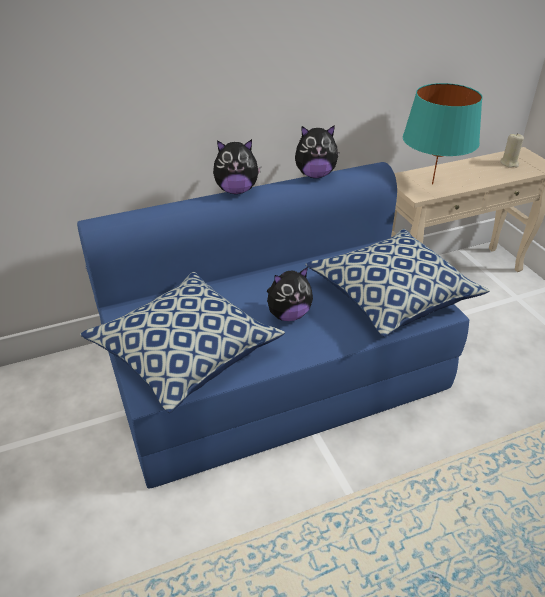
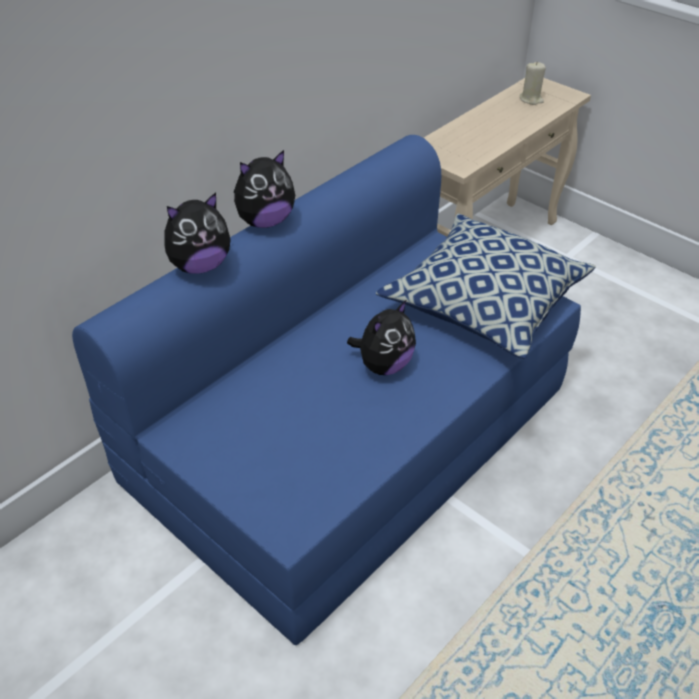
camera: 25 degrees left, 5 degrees up
(185, 353) = (293, 458): pillow -> none
(315, 175) = (346, 173): plush toy -> plush toy (200, 266)
(432, 184) = (467, 147): turquoise table lamp -> none

